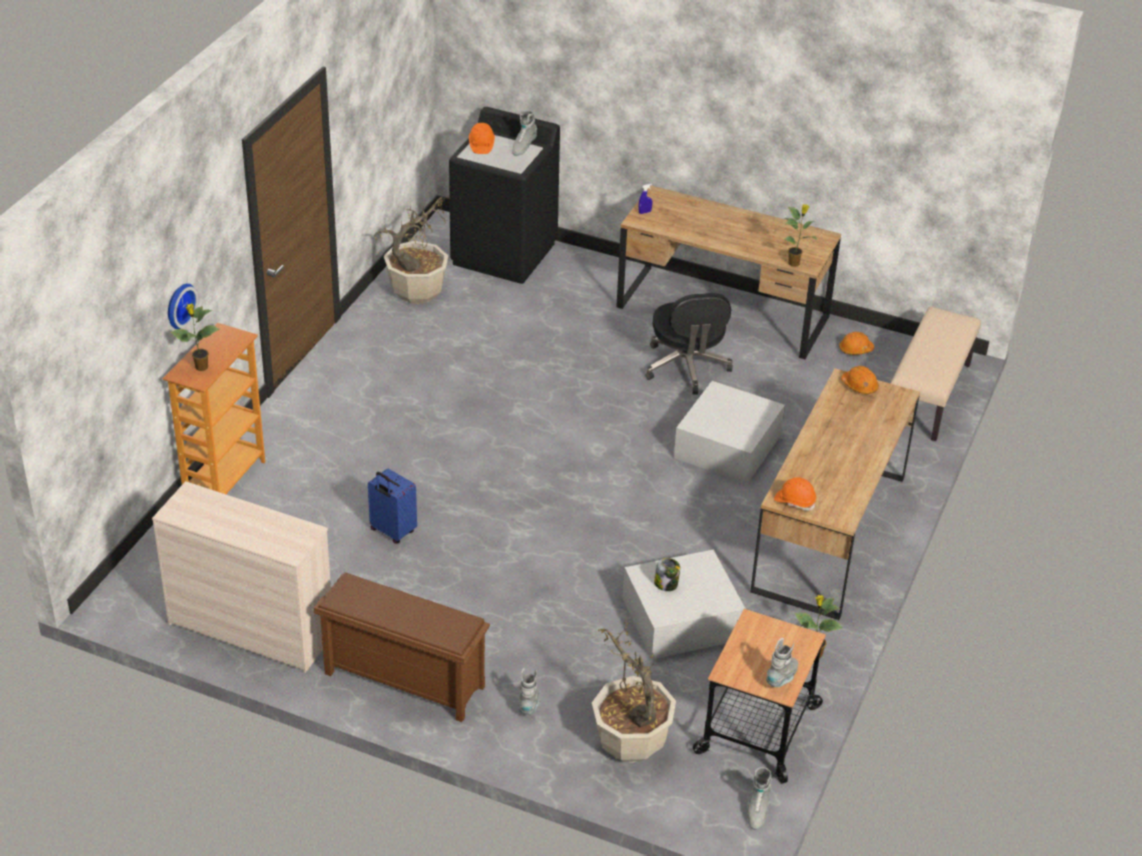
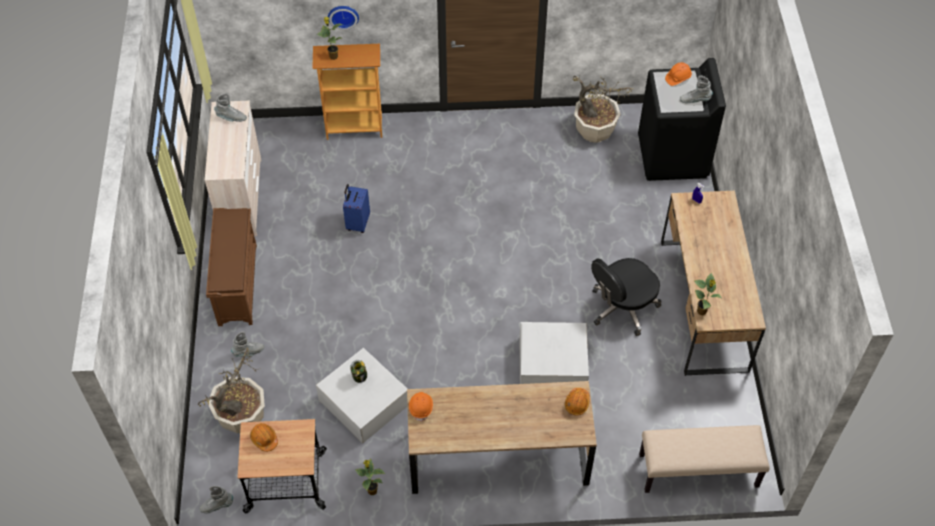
camera: 65 degrees right, 15 degrees up
(782, 678) = (260, 463): grey boot -> grey boot (231, 118)
(855, 349) = (720, 403): orange hard hat -> orange hard hat (264, 439)

